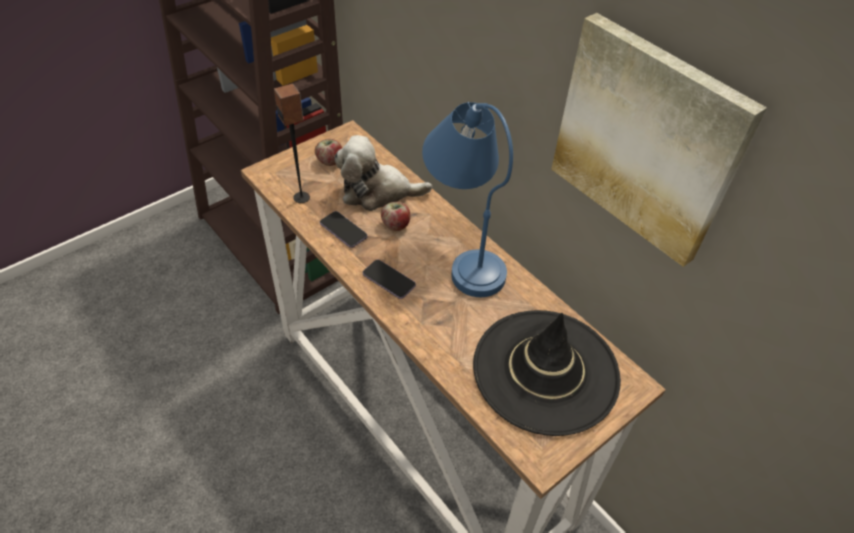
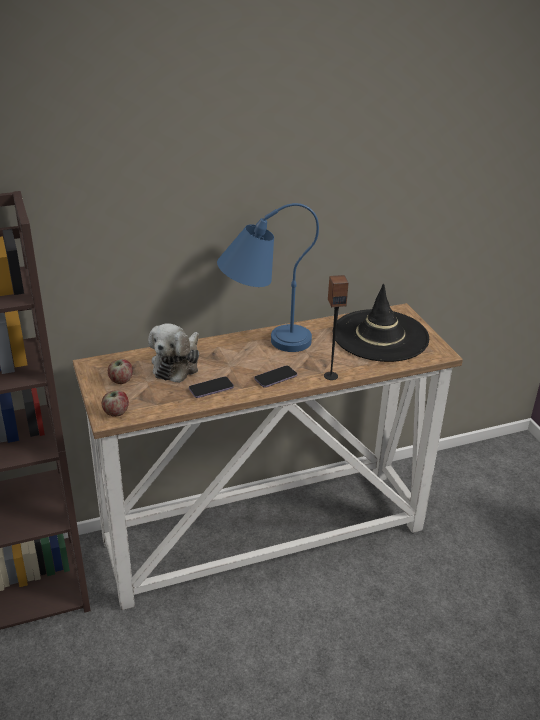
camera: 70 degrees left, 15 degrees down
(302, 197) = (157, 402): speaker -> speaker (330, 376)
(396, 225) = (220, 363): apple -> apple (116, 412)
(647, 140) = (351, 171): picture -> none

